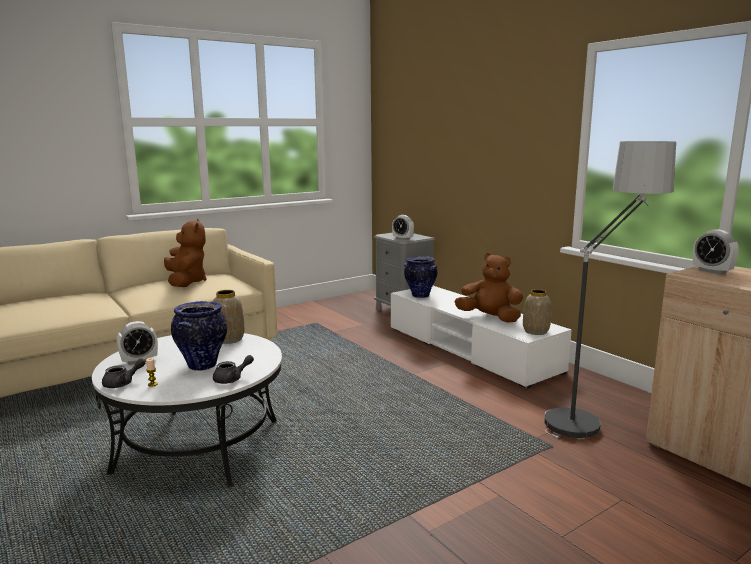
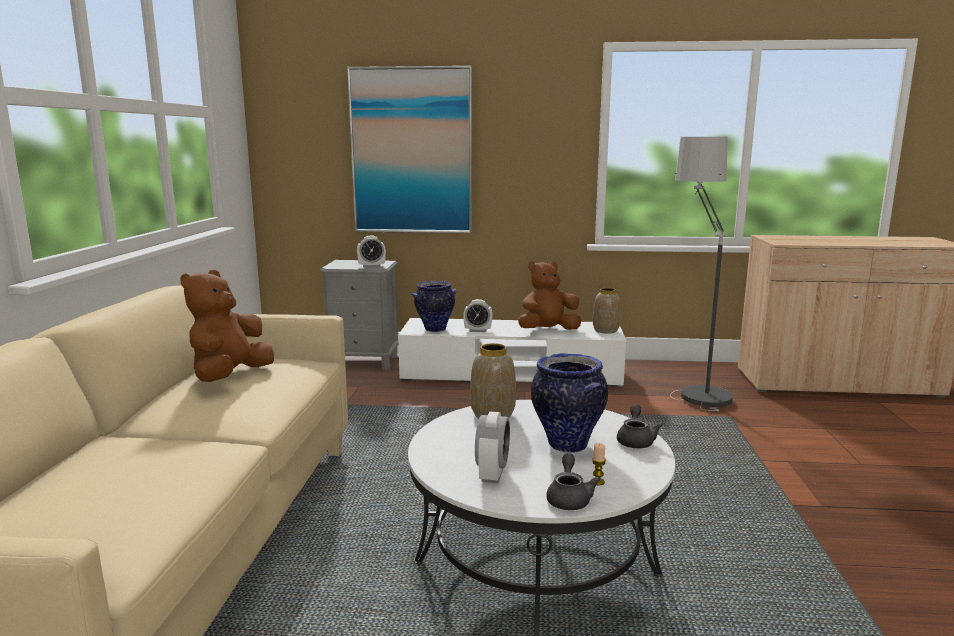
camera: 50 degrees left, 0 degrees up
(186, 282) = (230, 377): brown plush toy -> brown plush toy turned 90 degrees counterclockwise
(449, 150) = (411, 151): none -> picture
(712, 271) = (780, 239): alarm clock -> alarm clock (478, 330)

